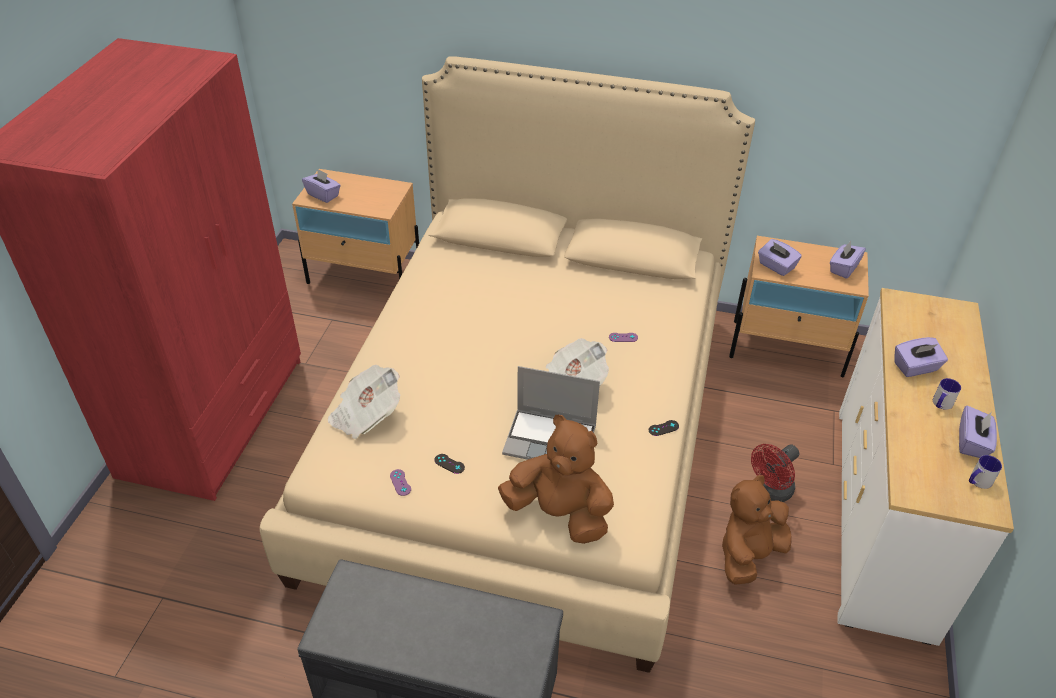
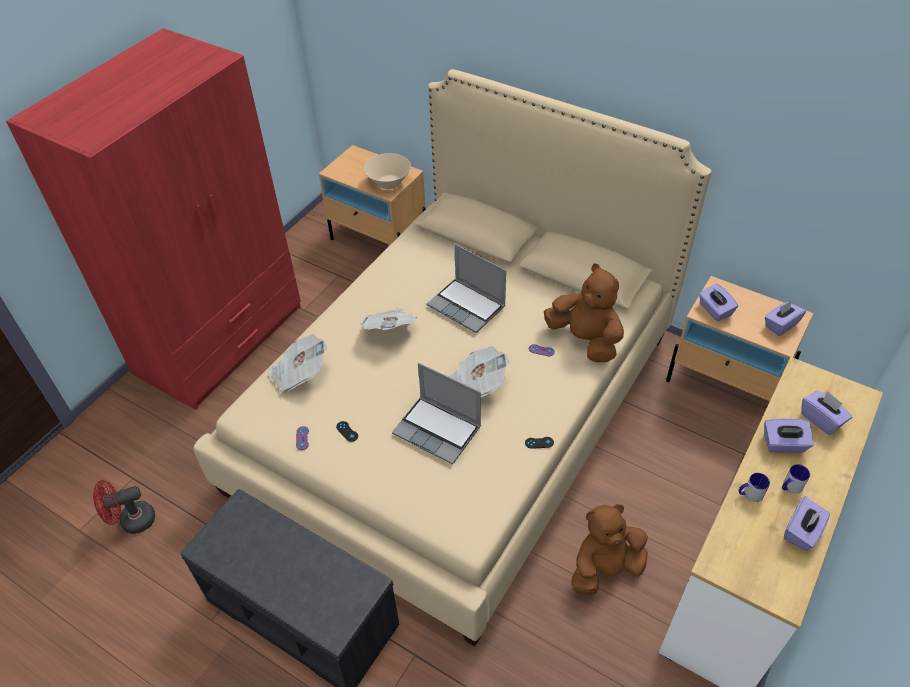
camera: 20 degrees right, 5 degrees up
(323, 195) = (346, 170): purple tissue box -> purple tissue box (821, 419)
(379, 201) = (389, 183): none -> beige bowl
(450, 348) = (390, 329): none -> newspaper
(525, 309) = (468, 306): none -> laptop
(559, 513) = (417, 497): brown plush toy -> brown plush toy (585, 340)
(770, 492) = (649, 516): red fan -> red fan (132, 521)
(977, 481) = (787, 571): mug -> mug (749, 494)

